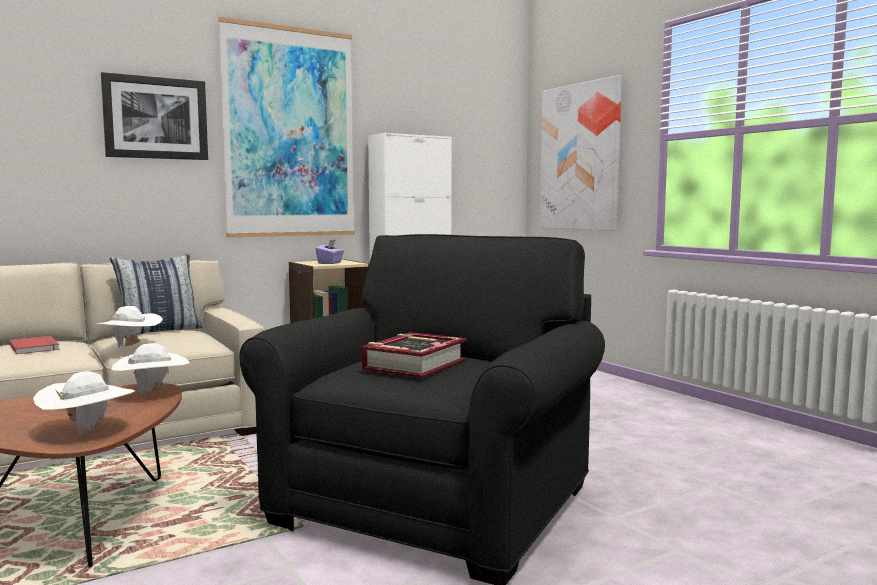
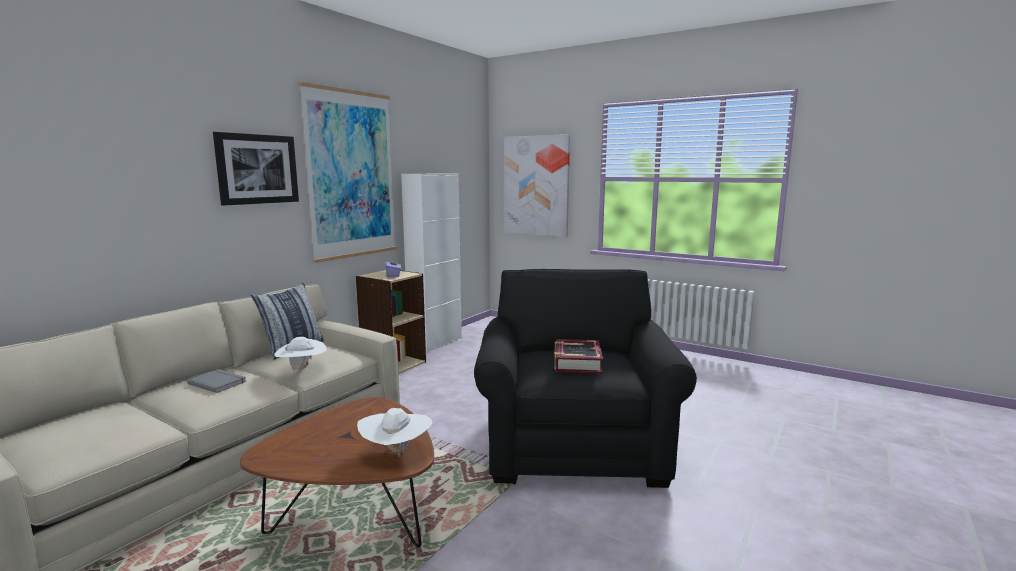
camera: 25 degrees left, 5 degrees up
(36, 347) = (218, 382): red book -> grey book
(152, 392) = (380, 408): white hat -> none

